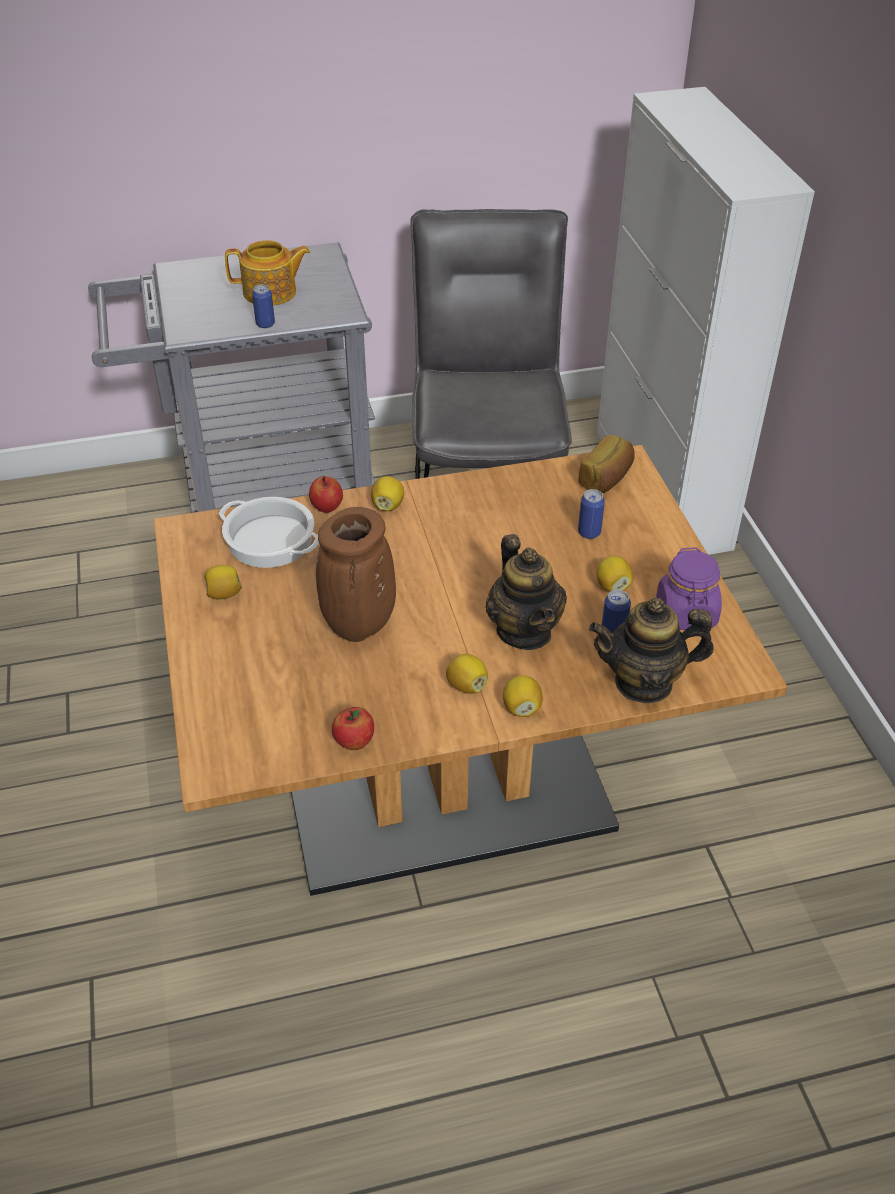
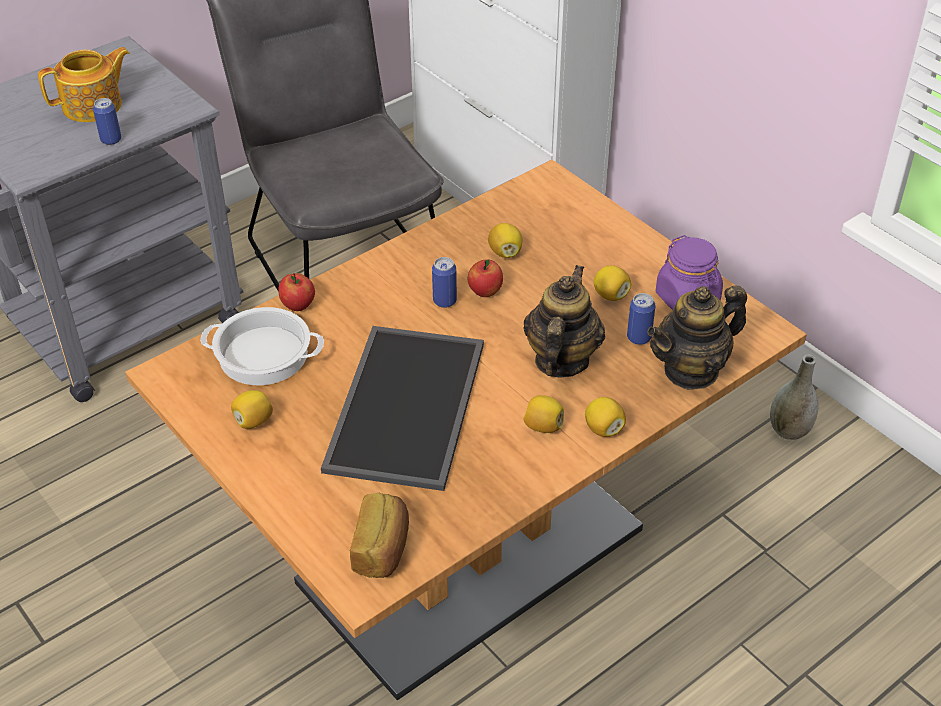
camera: 25 degrees left, 0 degrees up
(354, 742) = (476, 513): apple -> apple (485, 292)
(359, 627) = (409, 408): brown vase -> tray
(388, 505) = (356, 285): lemon -> lemon (505, 252)
(524, 631) = (561, 360): teapot -> teapot turned 120 degrees counterclockwise
(589, 532) = (559, 253): can -> can (444, 301)
(607, 478) = (542, 199): bread -> bread (383, 549)
(821, 790) = (789, 430): none -> grey vase

